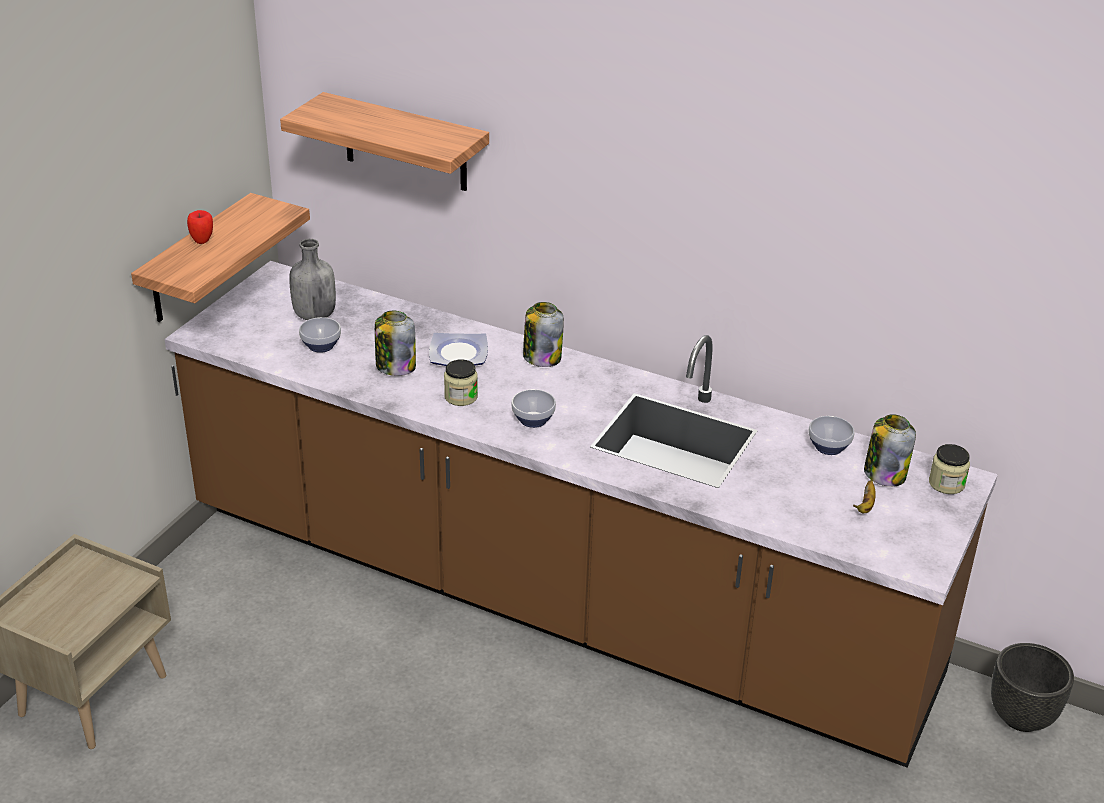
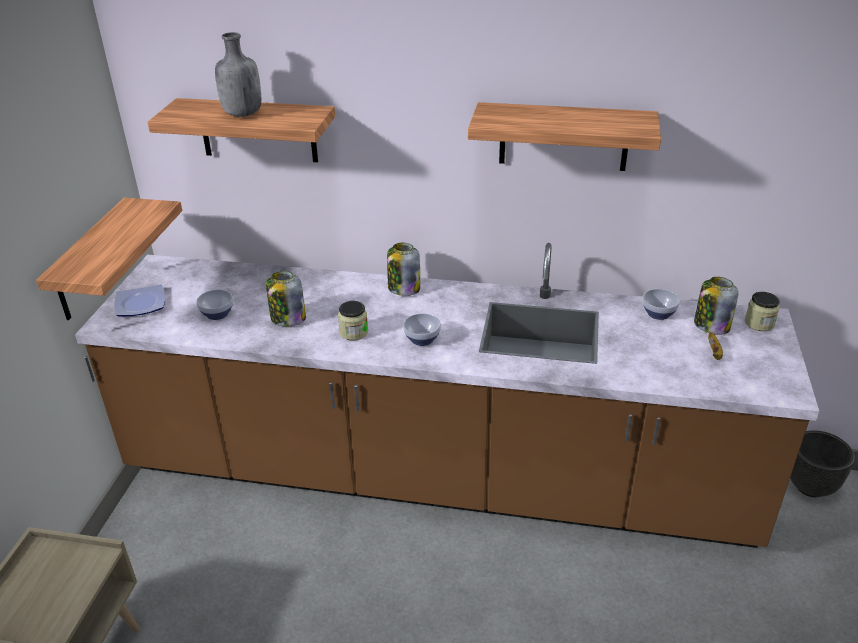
camera: 15 degrees left, 0 degrees up
(202, 241) = (95, 241): apple -> none
(314, 315) = (201, 290): grey bottle -> grey bottle (242, 114)
(459, 354) = (336, 298): plate -> plate (141, 304)
(738, 213) = (563, 137): none -> shelf

